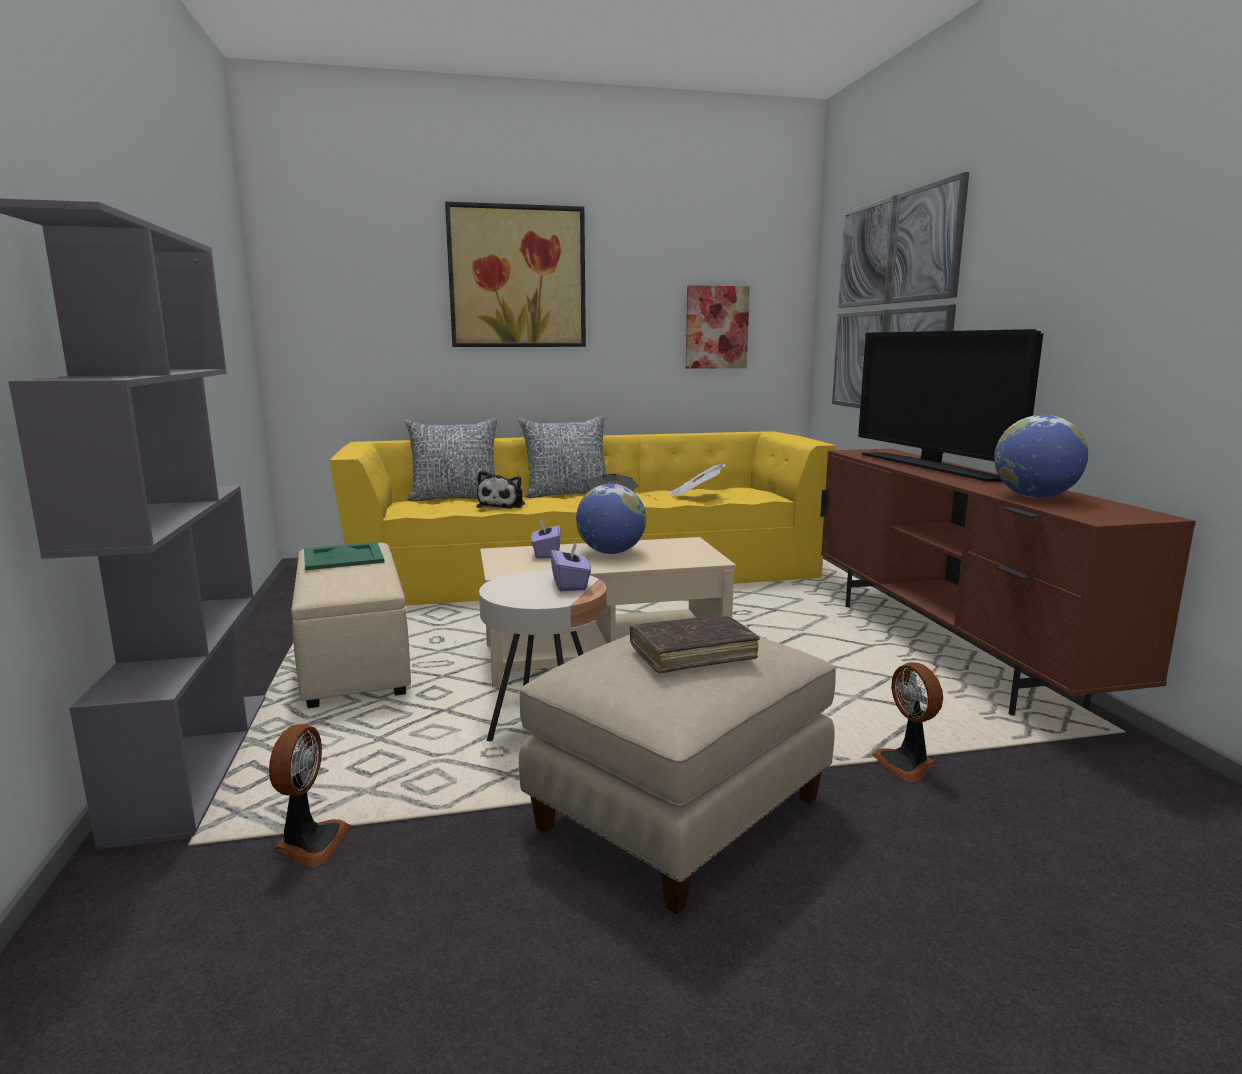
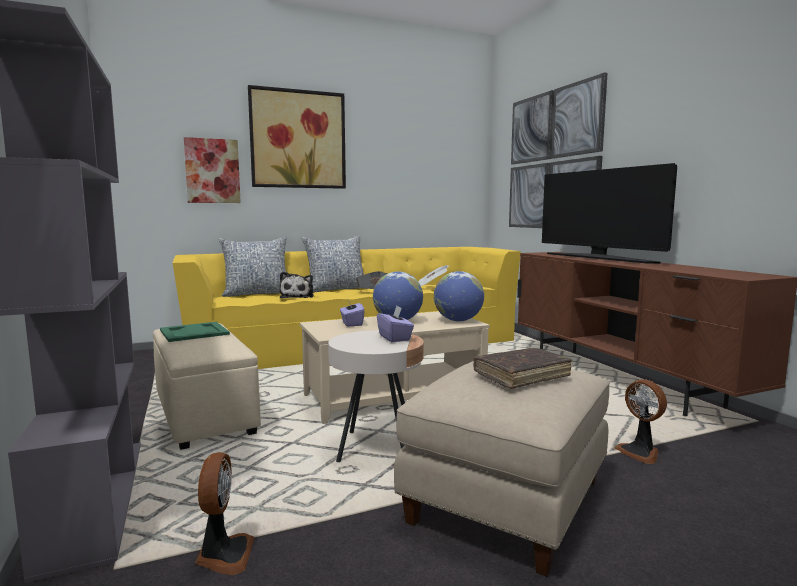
camera: 10 degrees left, 5 degrees down
(716, 327) = (430, 177): picture -> picture (212, 171)
(1034, 497) = (686, 269): globe -> globe (458, 320)

